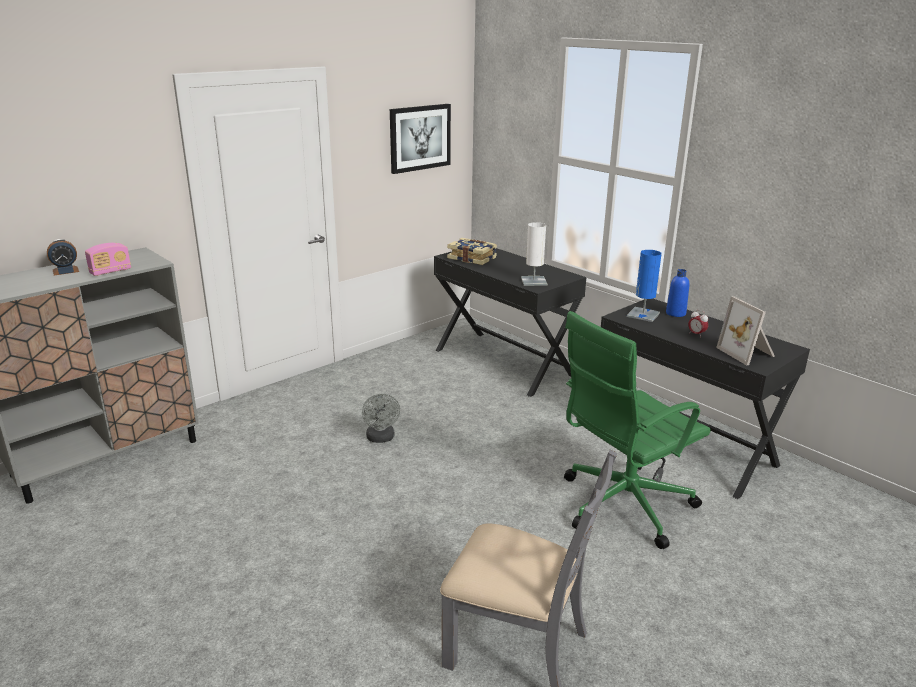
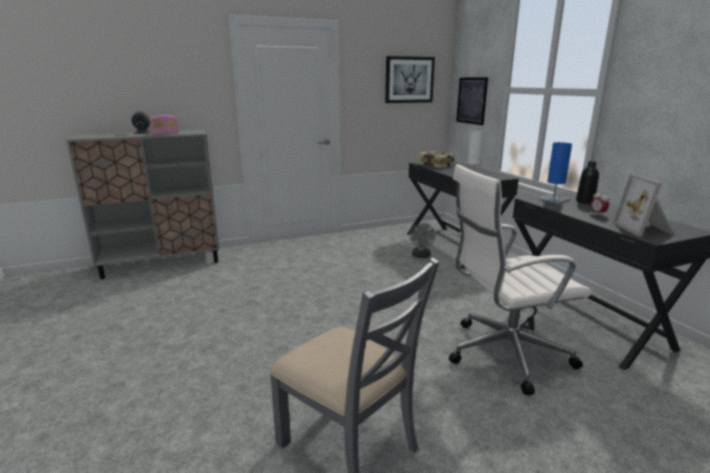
camera: 20 degrees right, 5 degrees down
(381, 438) = (335, 278): grey fan -> grey fan (421, 256)
(505, 164) = (471, 100): none -> picture
(622, 505) = (504, 353): green office chair -> white office chair
(675, 313) = (585, 201): blue bottle -> black bottle

